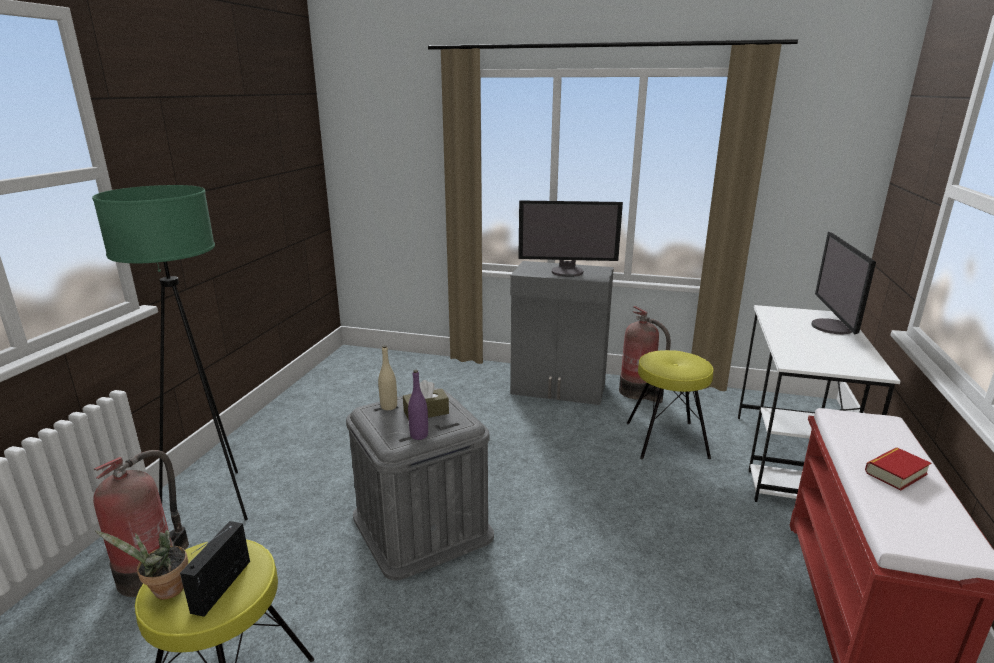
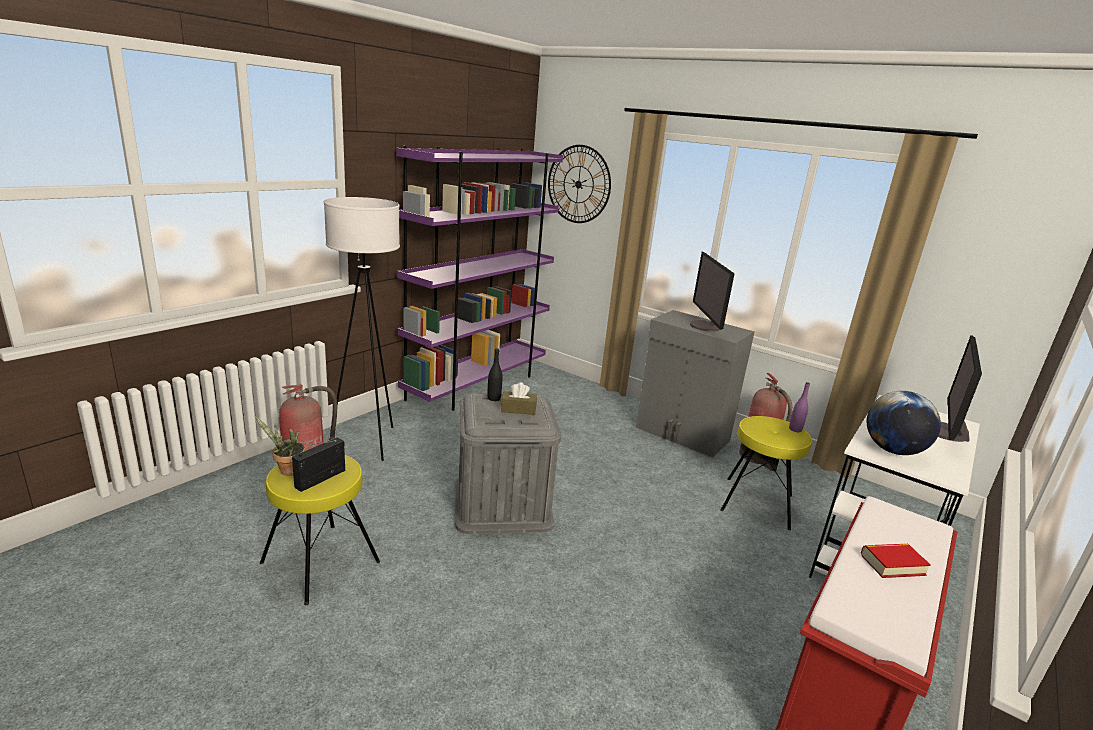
camera: 20 degrees right, 0 degrees up
(215, 501) = (368, 442): green floor lamp -> white floor lamp
(314, 391) = (477, 385): none -> purple bookcase
(383, 139) = (578, 184): none -> wall clock
(389, 406) = (494, 398): beige bottle -> black bottle
(419, 435) = (501, 423): purple bottle -> purple bottle (795, 429)
(567, 271) = (706, 326): monitor -> monitor turned 60 degrees clockwise
(813, 357) = (893, 450): none -> globe

